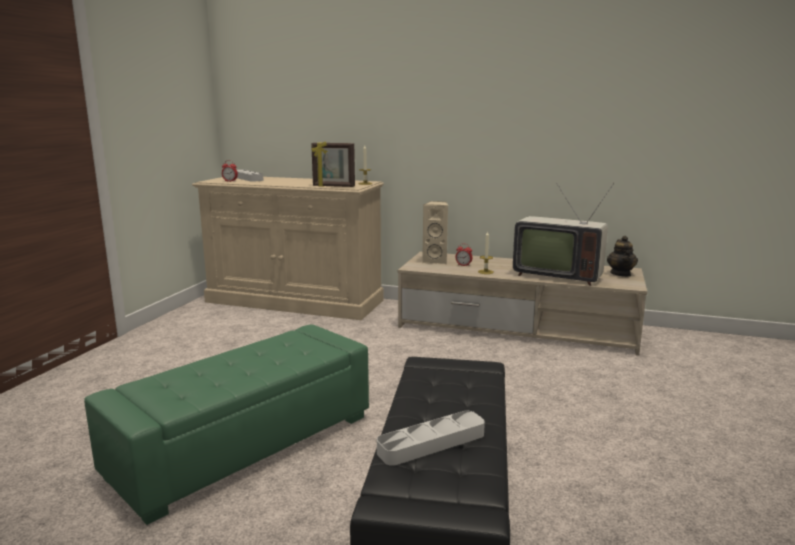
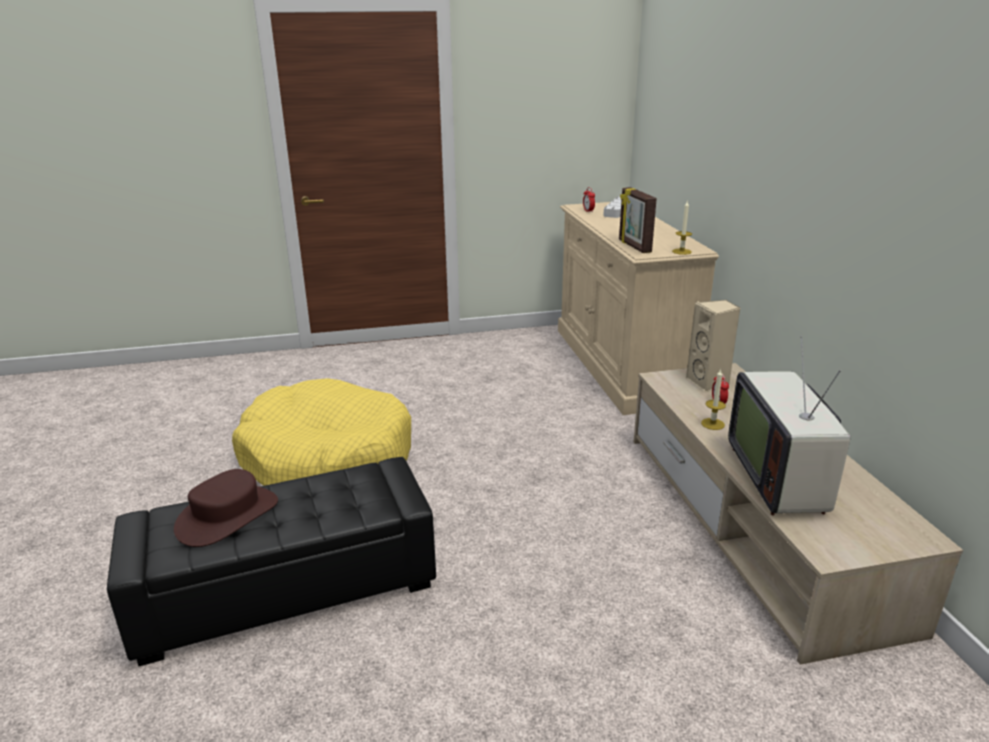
camera: 60 degrees right, 10 degrees up
(244, 445) = (327, 458): green ottoman -> yellow dog bed
(431, 443) = (227, 516): grey tray -> brown hat
(621, 274) = (884, 533): teapot -> none

